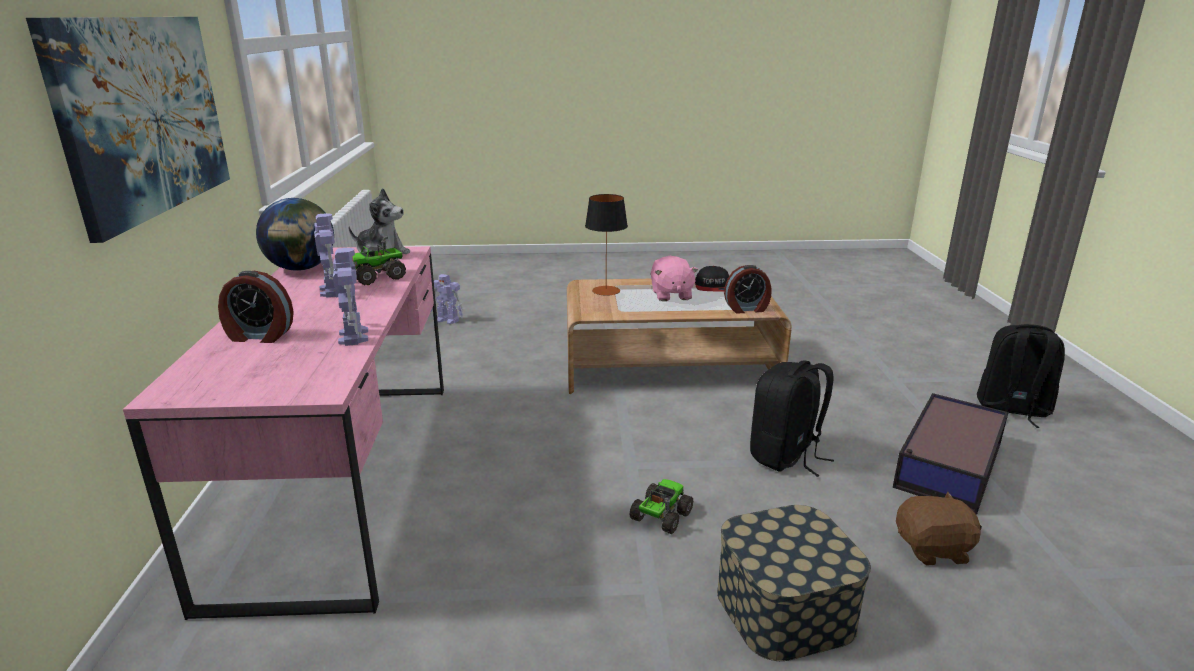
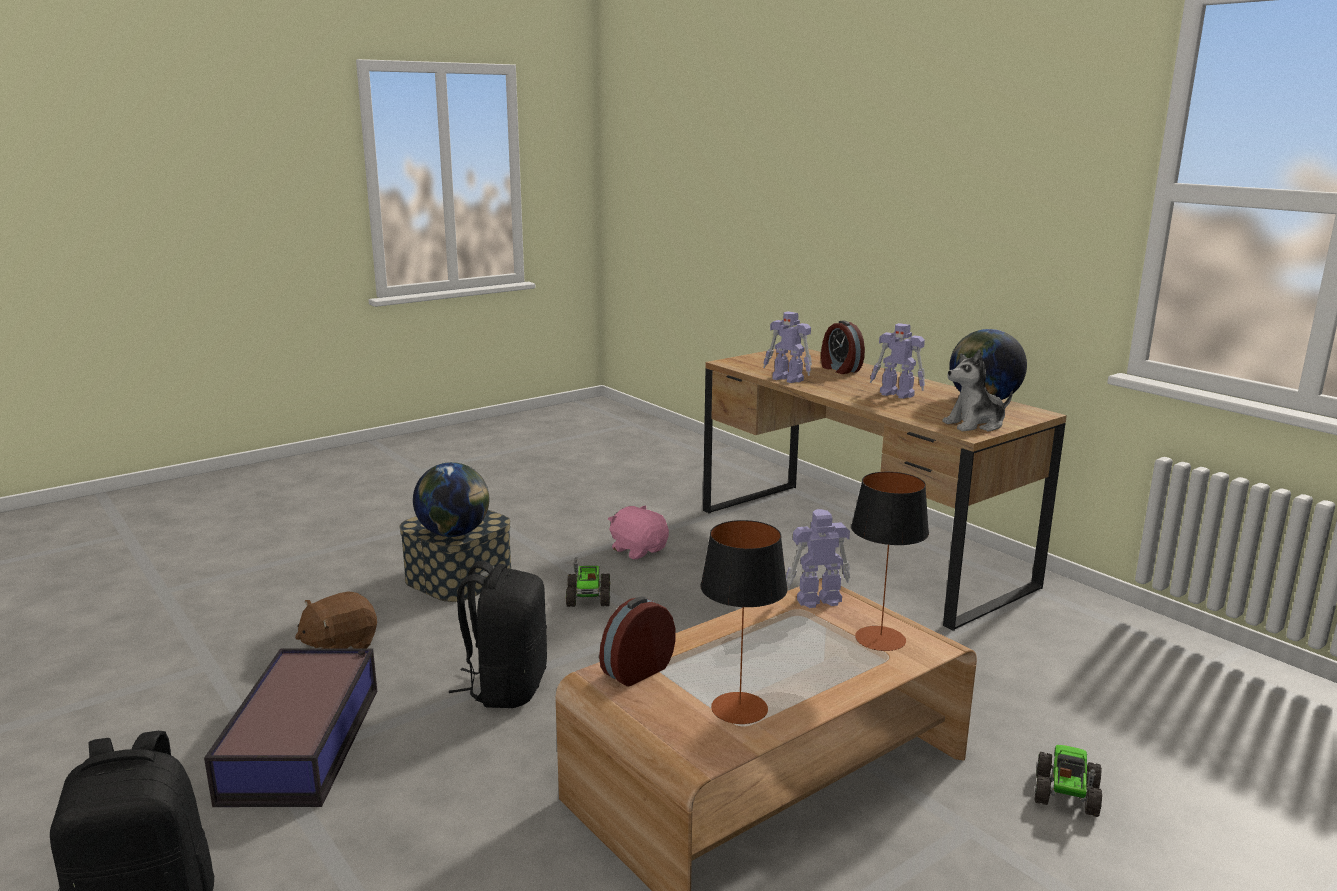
camera: 145 degrees right, 5 degrees down
(144, 116) = (958, 220): picture -> none
(259, 336) = (839, 369): alarm clock -> alarm clock turned 90 degrees counterclockwise
(345, 478) = (857, 546): pink desk -> brown desk
(377, 276) = (905, 408): toy truck -> toy truck (1066, 795)
(448, 320) = (1213, 735): toy robot -> toy robot (817, 600)
(671, 295) = (779, 663): pink plush toy -> pink plush toy (638, 550)
(713, 287) = (739, 708): cap -> table lamp
(800, 524) = (454, 533): none -> globe

